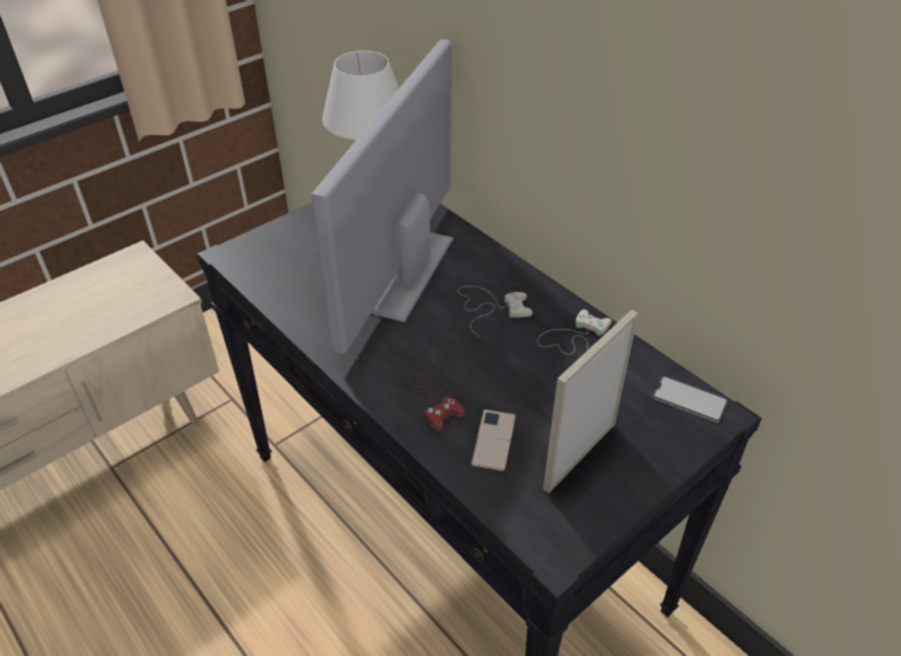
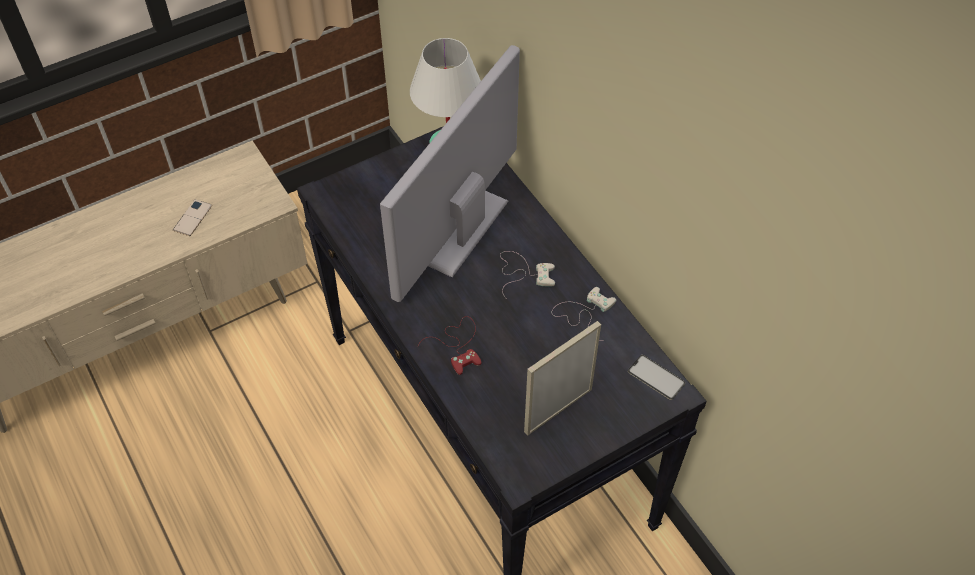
camera: 10 degrees right, 10 degrees up
(493, 440) = (498, 388): phone -> phone (192, 218)

